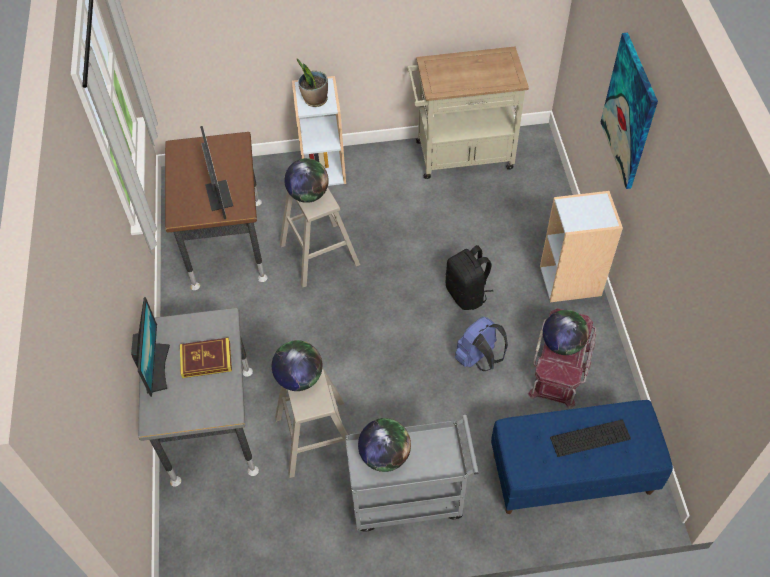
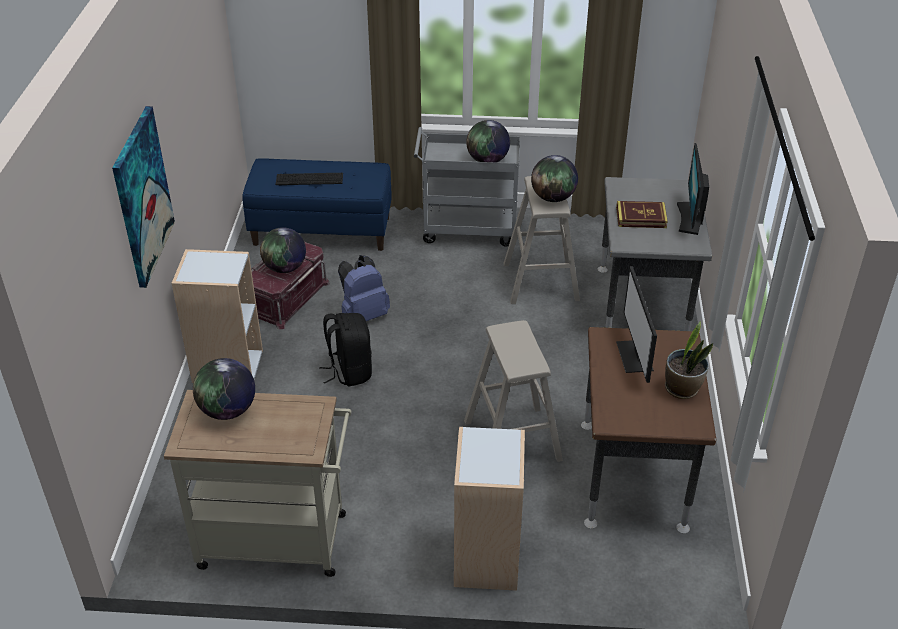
camera: 170 degrees left, 15 degrees down
(308, 194) = (521, 344): globe -> globe (228, 410)
(315, 100) = (492, 449): potted plant -> potted plant (682, 389)

